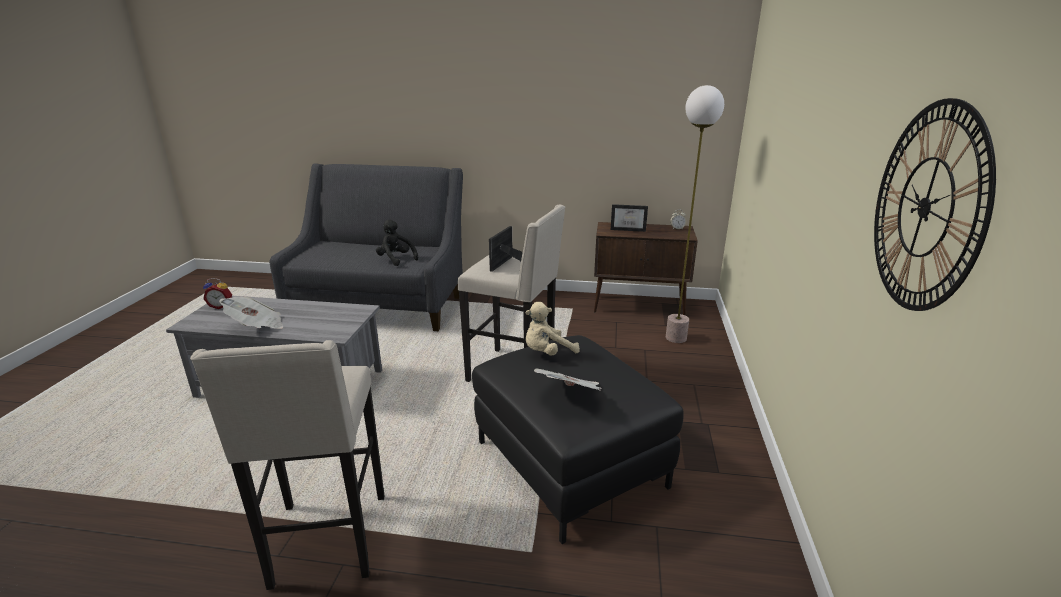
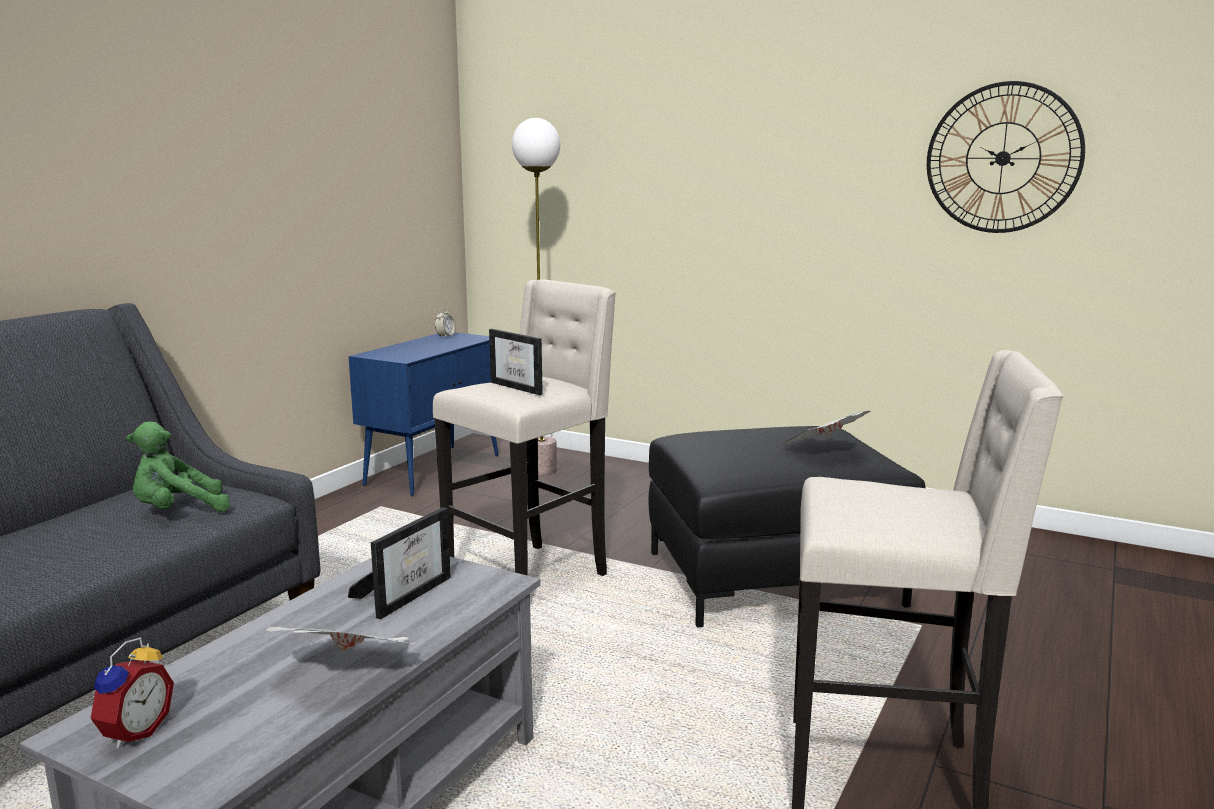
camera: 70 degrees left, 10 degrees down
(396, 259) = (178, 512): black plush toy -> green plush toy
(547, 353) = (711, 449): beige plush toy -> none
(628, 229) = (410, 350): picture frame -> picture frame (408, 594)
(639, 306) = (434, 469): brown cabinet -> blue cabinet

